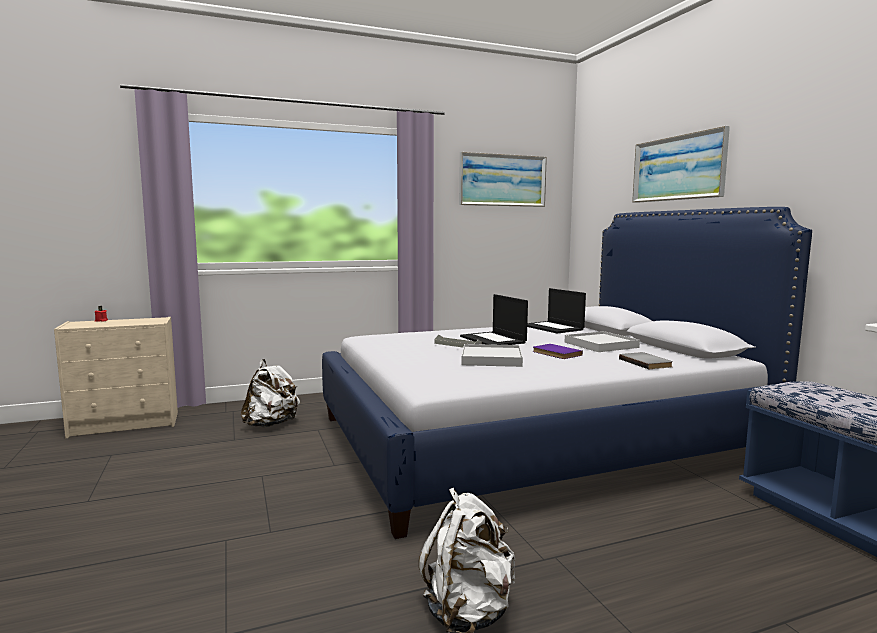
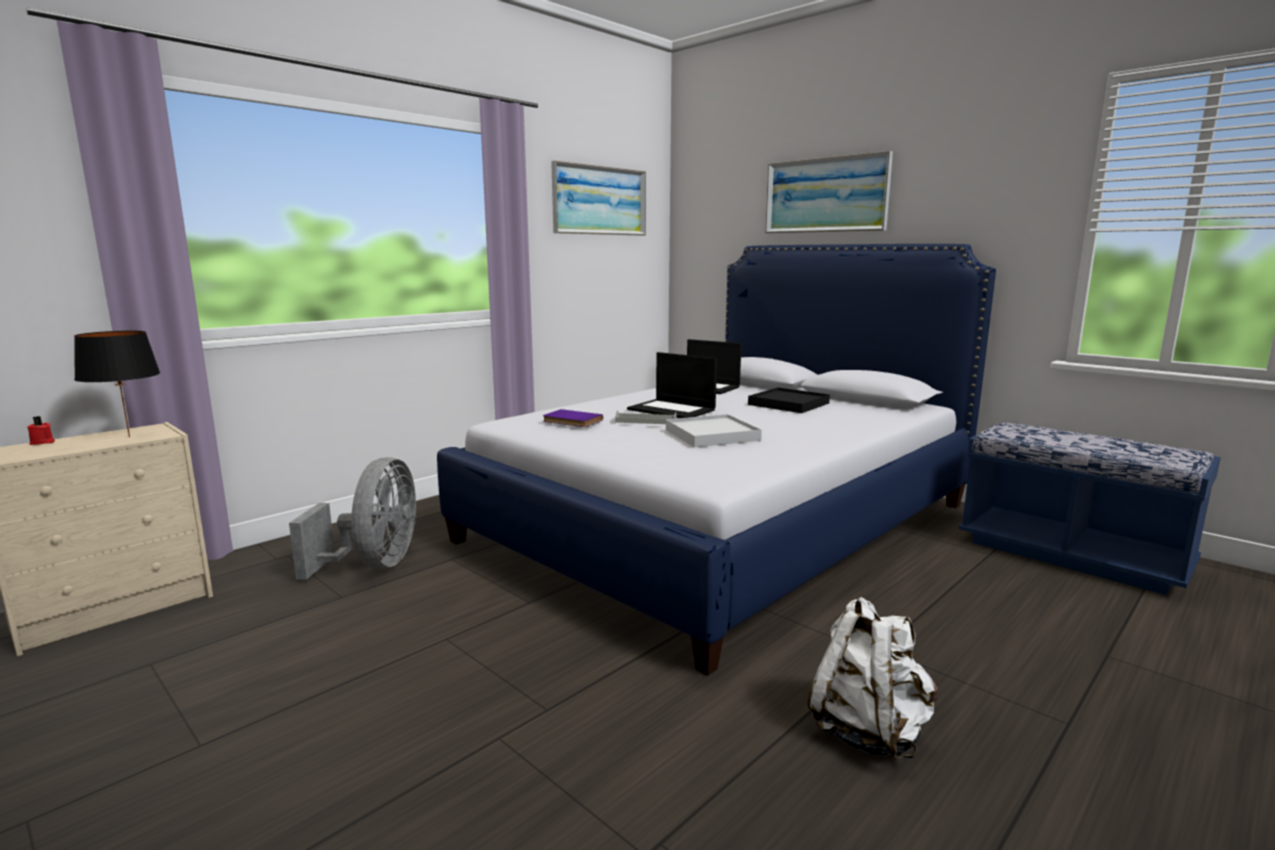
camera: 25 degrees left, 5 degrees up
(139, 322) = (128, 437): none -> black table lamp
(271, 424) = (374, 564): white backpack -> grey fan
(555, 353) = (765, 420): purple book -> purple book (571, 421)
(601, 345) = (788, 404): white tray -> black tray
(646, 363) = (866, 420): grey book -> none

